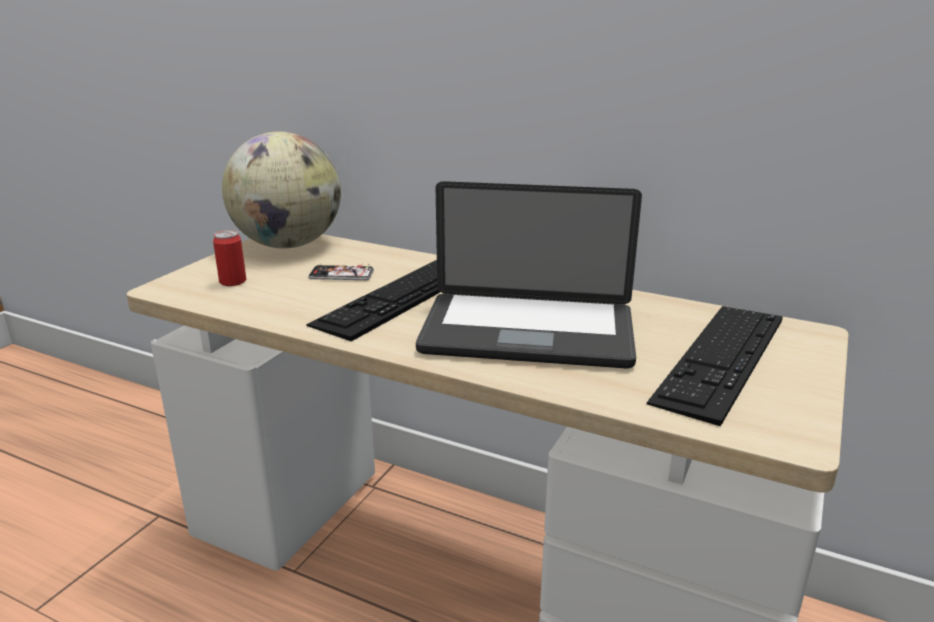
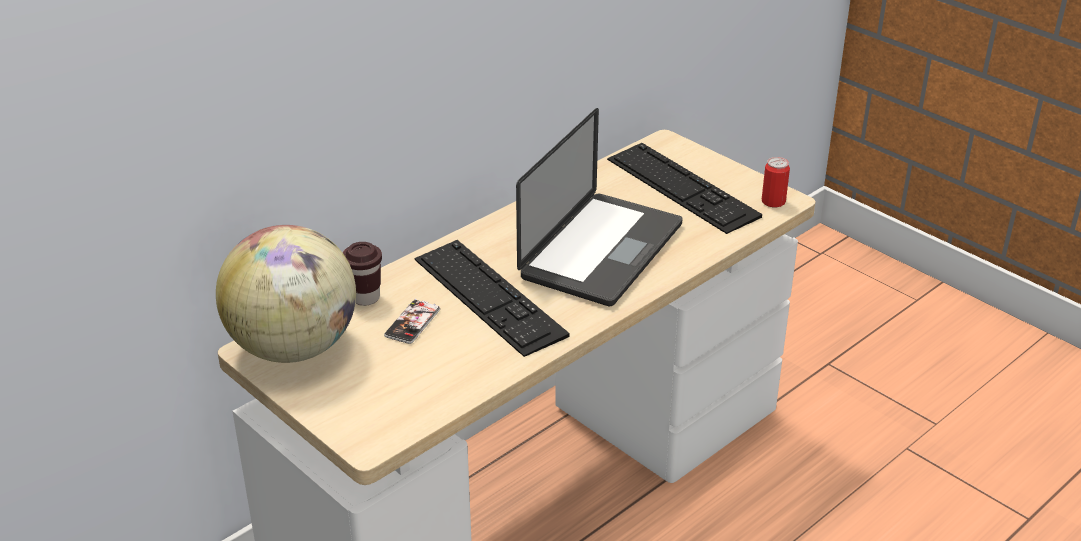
camera: 70 degrees left, 10 degrees up
(232, 281) = (382, 393): can -> can (773, 201)
(369, 253) = (365, 298): none -> brown cup

